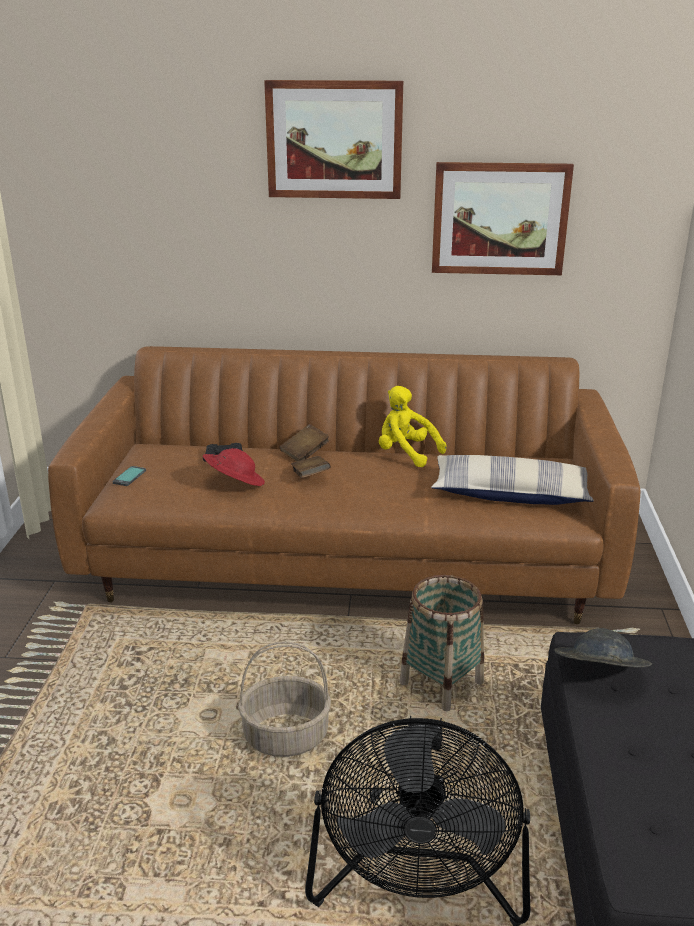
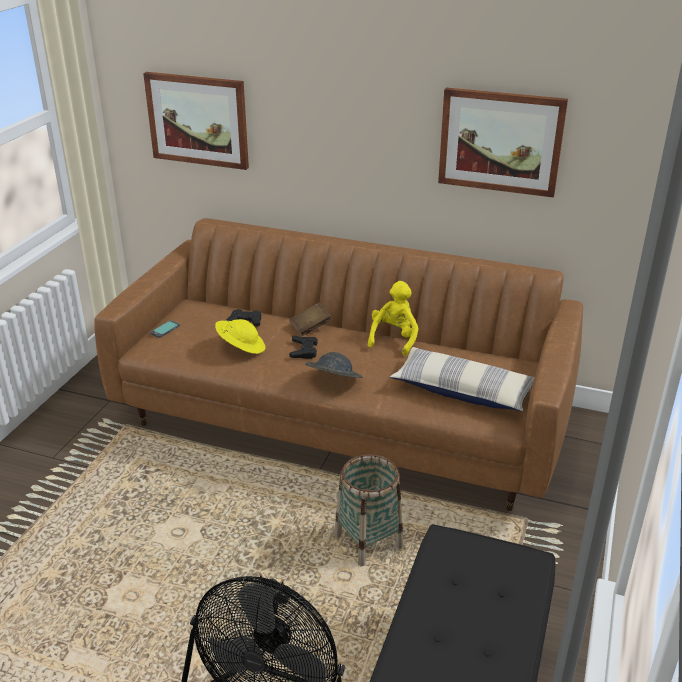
camera: 15 degrees right, 5 degrees up
(234, 483) = (241, 347): red hat -> yellow hat
(287, 736) = (228, 561): basket -> none
(310, 477) = (304, 350): brown book -> black game controller
(334, 140) = (359, 61): picture -> picture (198, 120)
(406, 453) = (394, 339): yellow plush toy -> yellow plush toy turned 60 degrees clockwise
(598, 675) = (445, 568): grey hat -> grey hat (333, 382)

